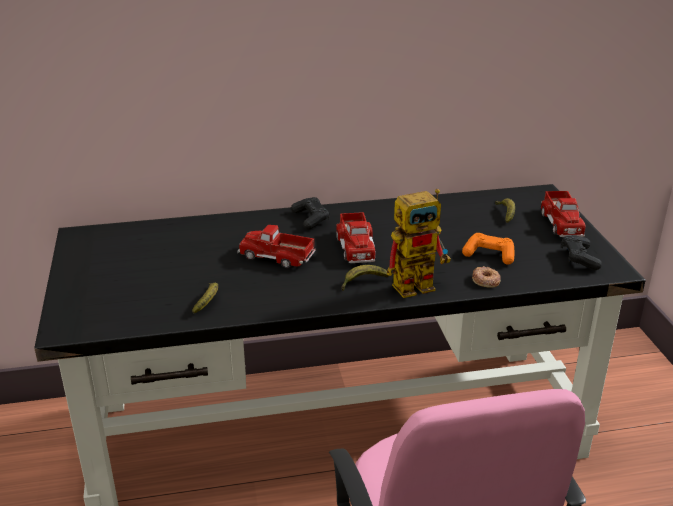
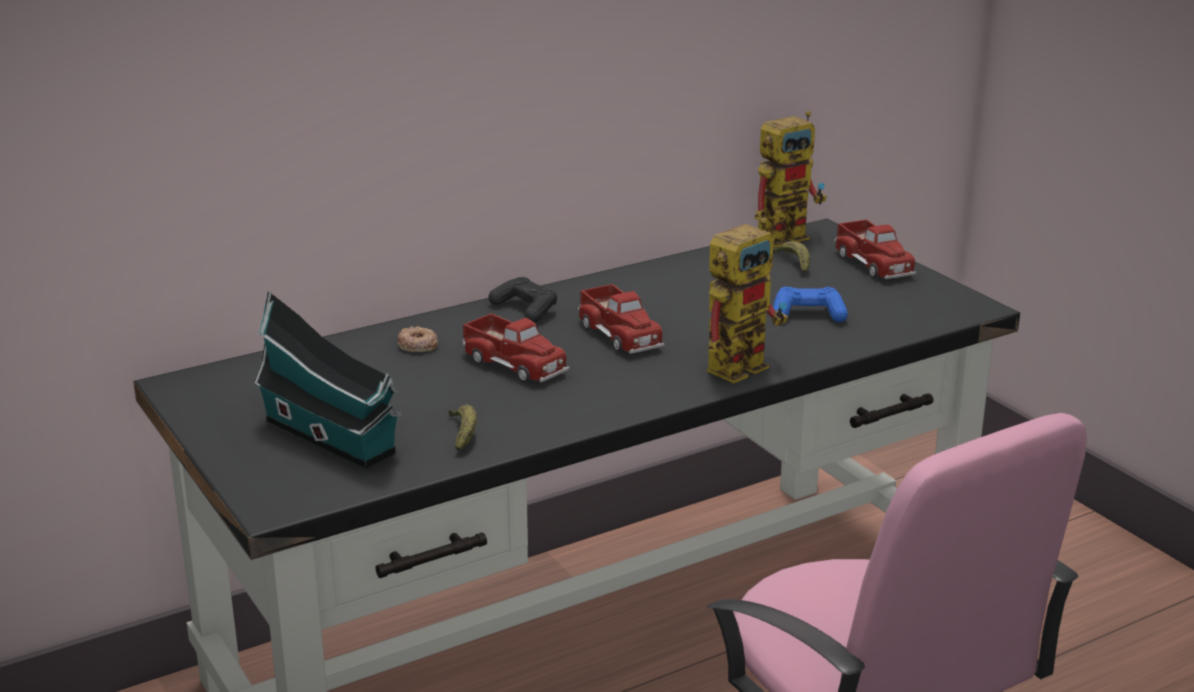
camera: 20 degrees left, 5 degrees down
(132, 289) = (334, 439): none -> toy house
(276, 256) = (515, 363): toy truck -> toy truck turned 135 degrees counterclockwise
(362, 282) = (664, 374): banana -> none
(485, 280) = (825, 345): donut -> donut (417, 345)
(489, 255) = (808, 315): orange game controller -> blue game controller
(517, 192) = (788, 235): none -> toy robot
(579, 258) = (924, 301): black game controller -> none

